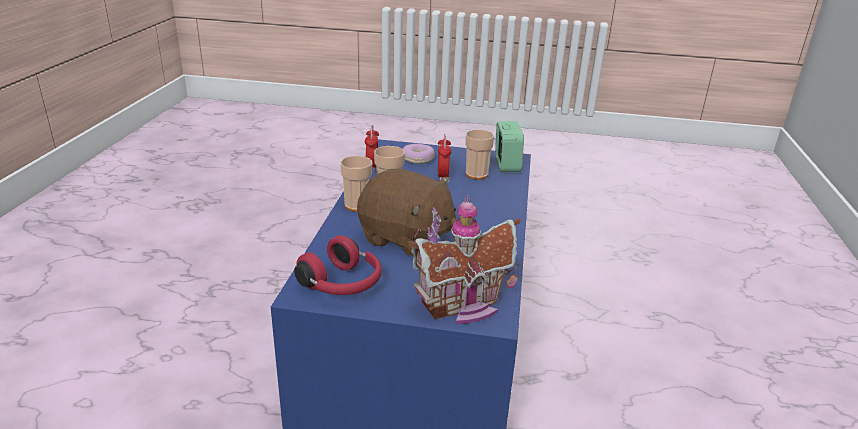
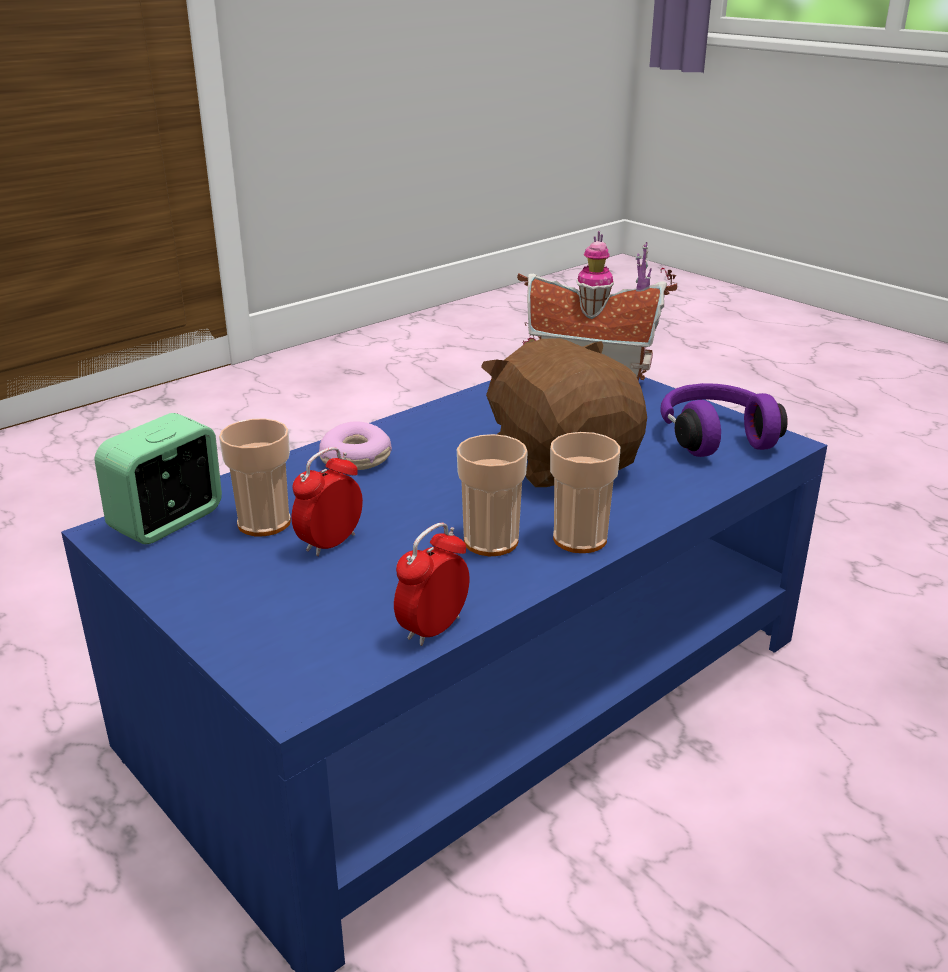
camera: 140 degrees left, 0 degrees up
(343, 284) = (714, 437): red headphones -> purple headphones
(418, 159) = (302, 608): donut -> donut (356, 458)

